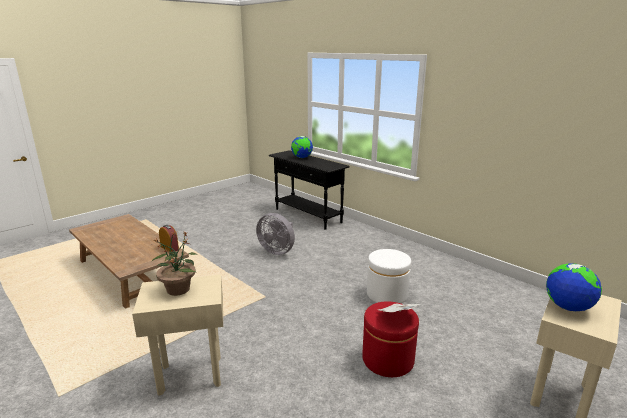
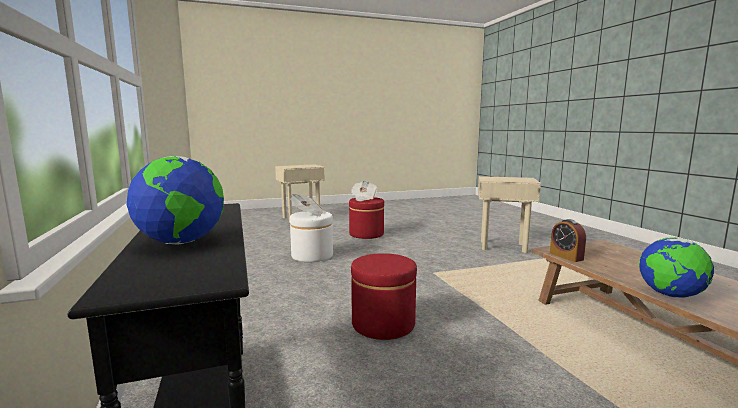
camera: 155 degrees left, 10 degrees down
(178, 289) = (509, 179): potted plant -> none
(277, 251) = (383, 324): grey fan -> red ottoman
(392, 256) = (308, 214): none -> newspaper
(568, 307) = (304, 166): globe -> globe (670, 295)

